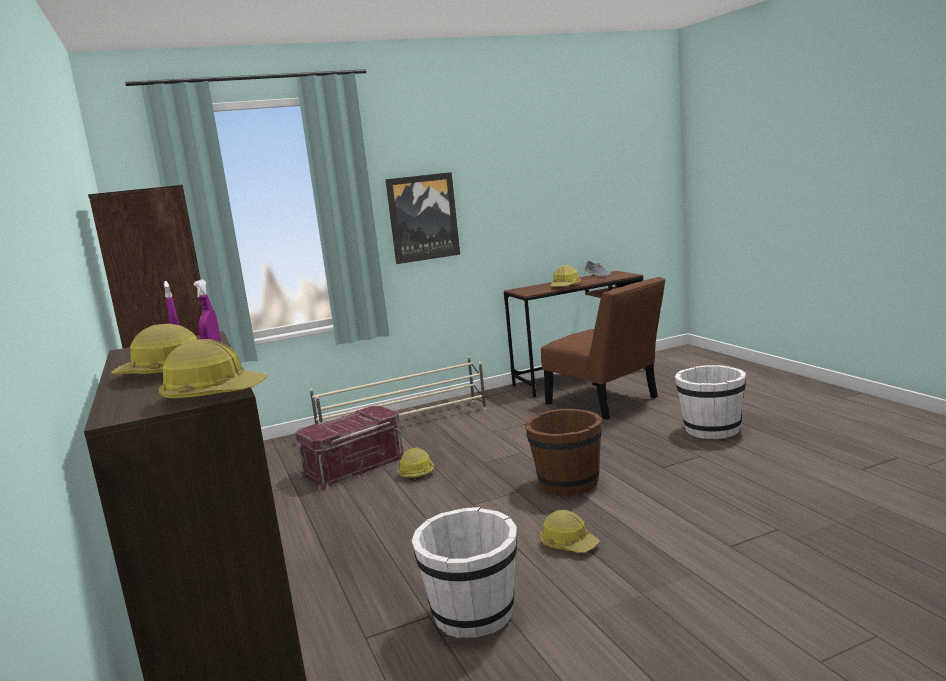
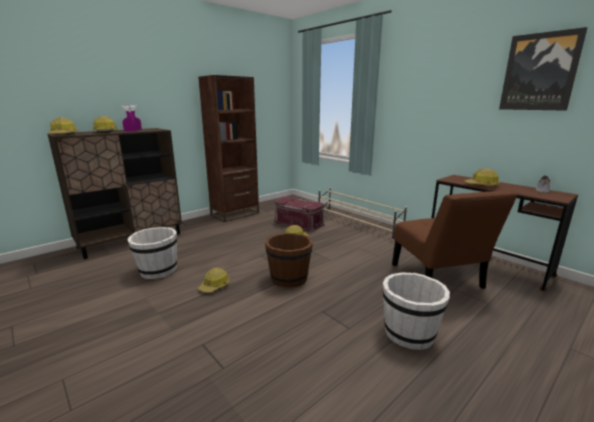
camera: 70 degrees right, 5 degrees up
(423, 217) = (413, 111): picture -> picture (539, 72)
(606, 402) = (438, 279): brown chair -> brown chair turned 45 degrees counterclockwise

